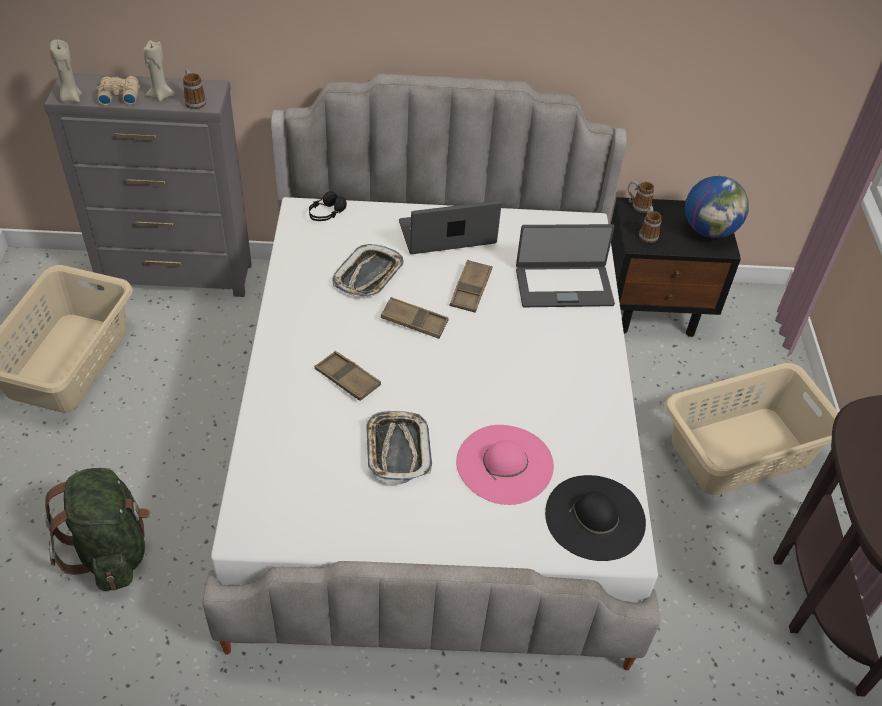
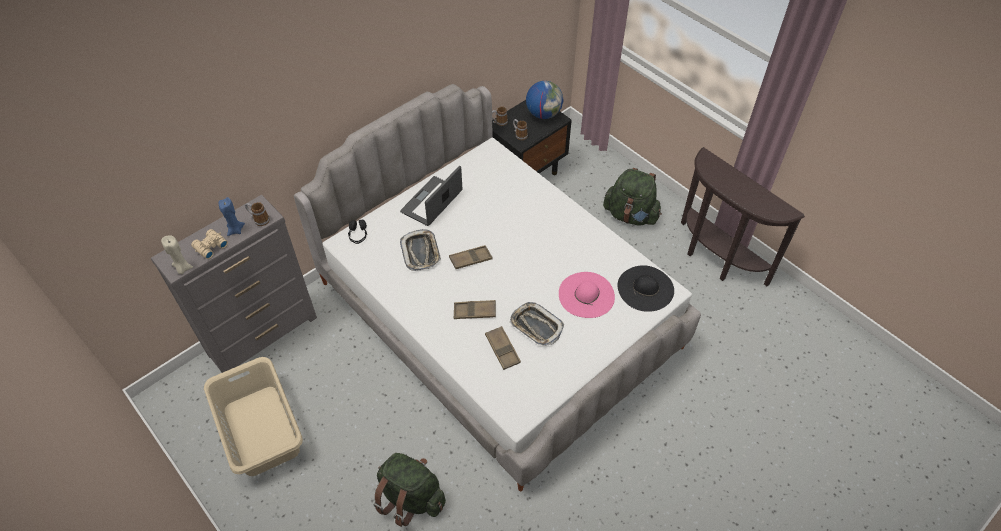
camera: 40 degrees left, 5 degrees up
(161, 96) = (235, 230): beige candle -> blue candle
(470, 289) = (477, 223): brown tray -> brown tray (502, 349)
(563, 286) = (516, 189): laptop -> none
(741, 451) = (630, 215): beige laundry basket -> green backpack

